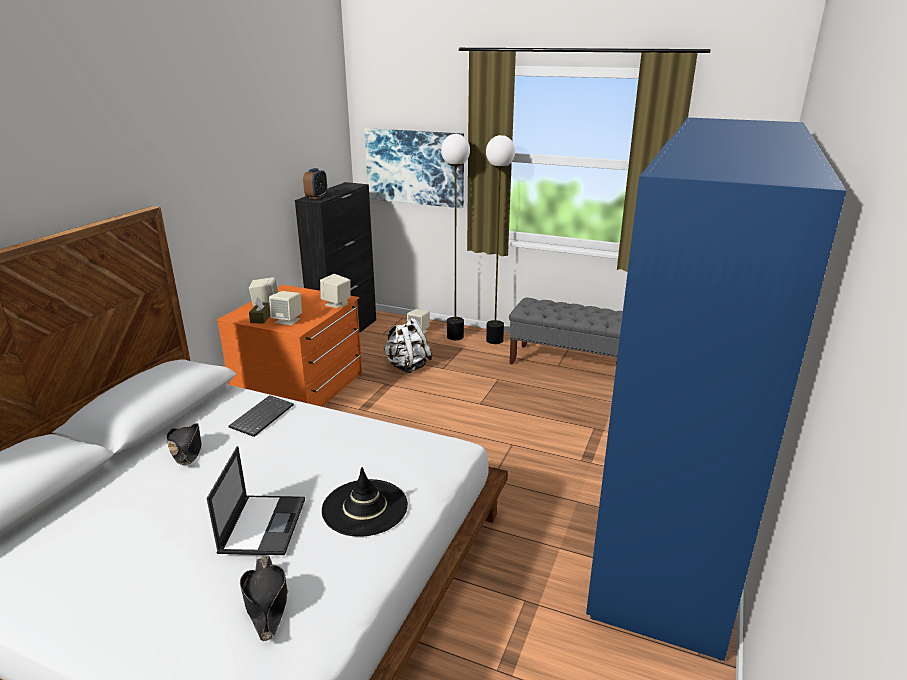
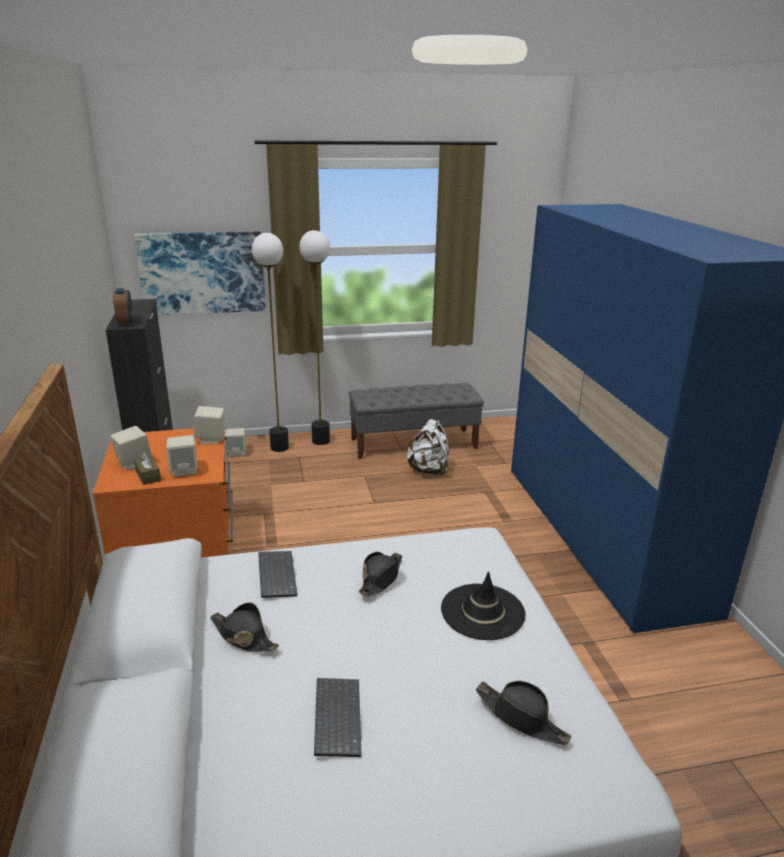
camera: 35 degrees left, 0 degrees up
(158, 529) = (335, 717): none -> keyboard
(263, 524) = (425, 664): laptop -> none
(326, 448) = (381, 578): none -> black hat
(407, 367) = (267, 490): white backpack -> white backpack (428, 470)

